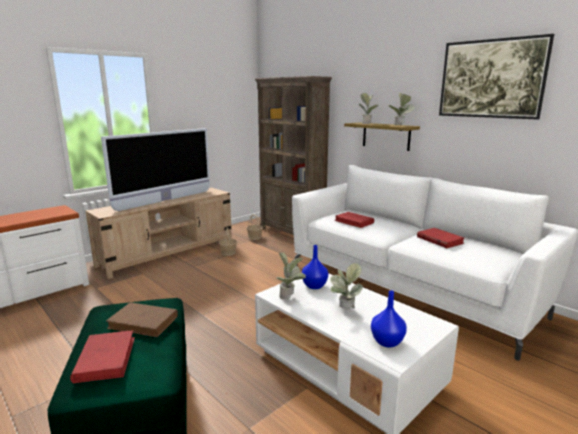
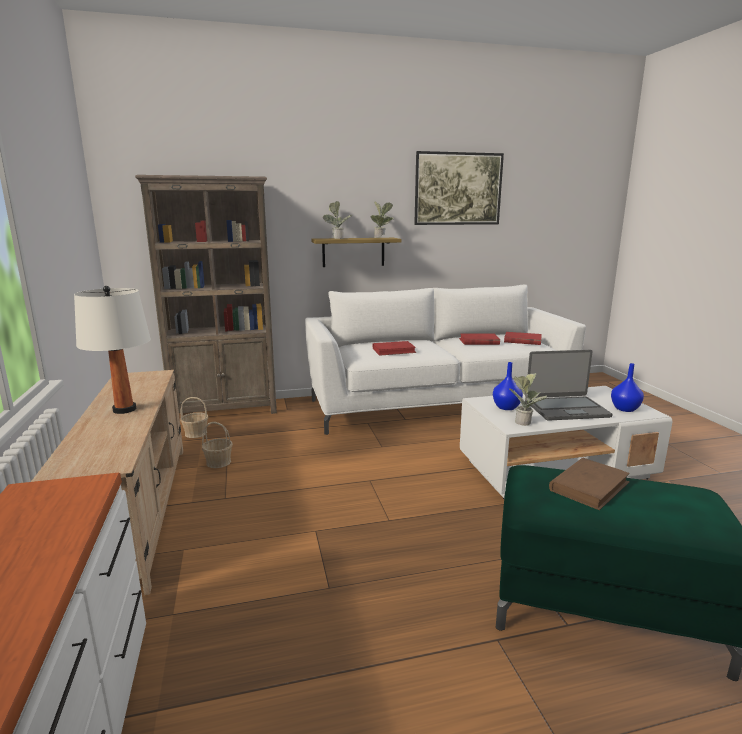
camera: 60 degrees left, 0 degrees up
(105, 359) = (674, 516): red book -> red book (522, 341)
(165, 200) = (124, 409): television -> white table lamp
(344, 311) = (566, 409): potted plant -> laptop

